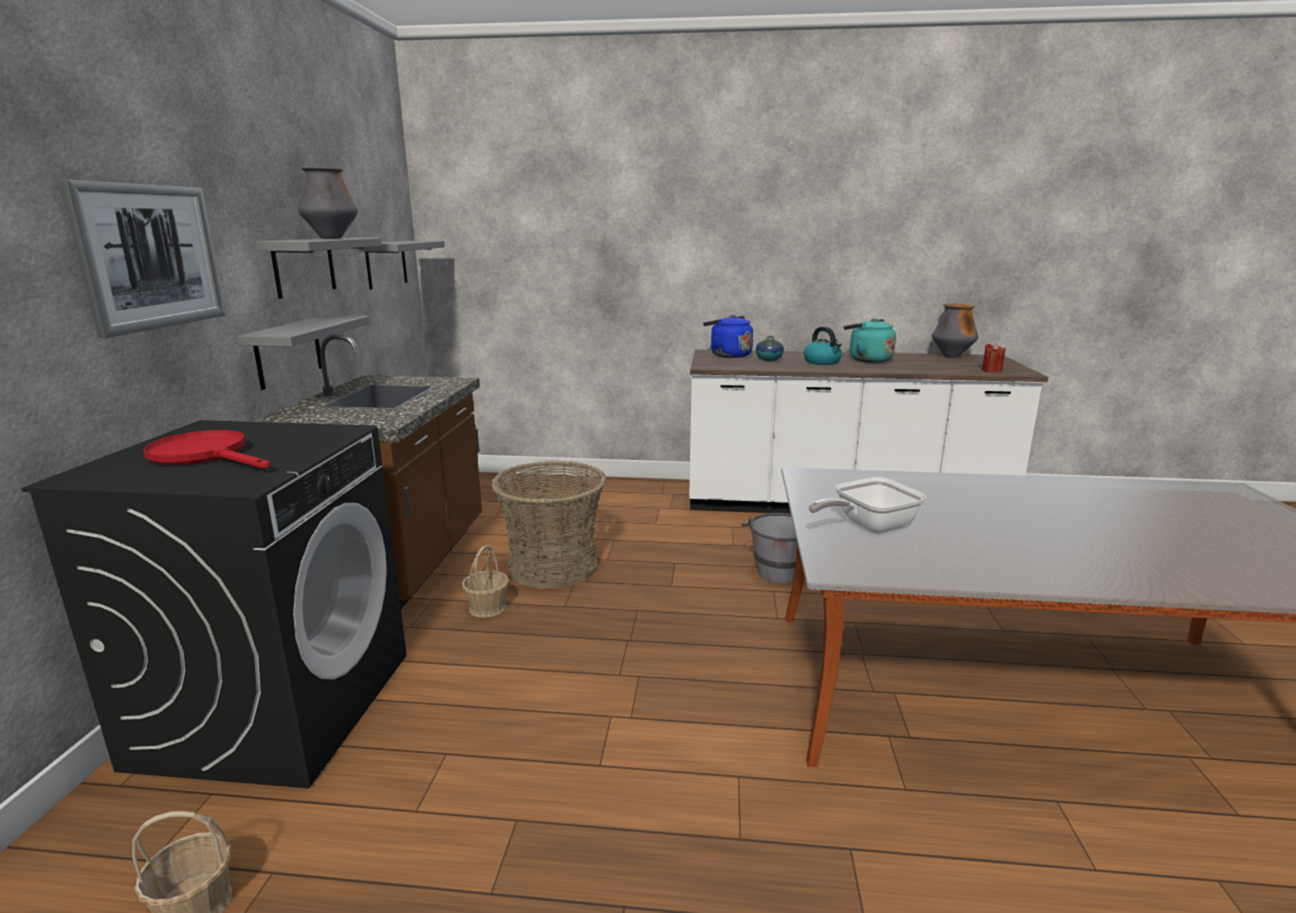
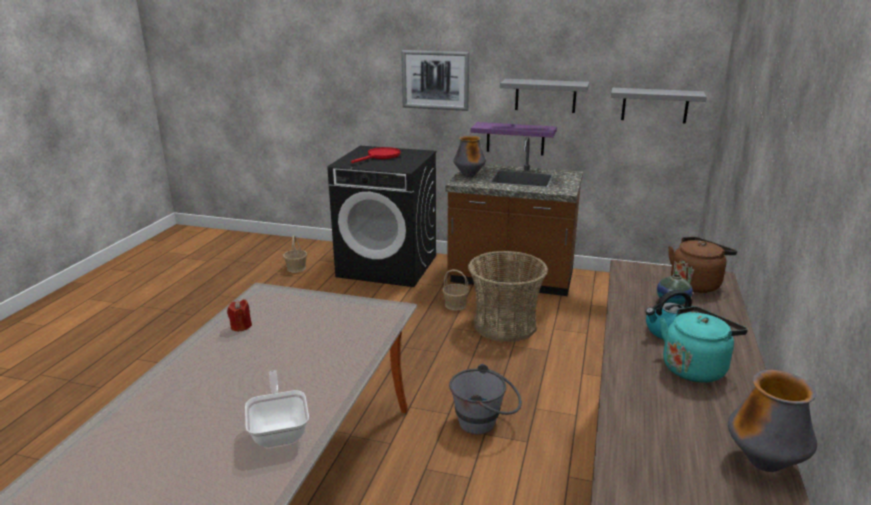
camera: 100 degrees right, 5 degrees up
(289, 351) = (515, 138): grey shelf -> purple shelf
(332, 238) = (555, 82): vase -> vase (469, 175)
(728, 355) = (696, 284): blue kettle -> brown kettle
(868, 526) = (300, 310): frying pan -> frying pan (280, 430)
(991, 370) = (633, 458): red candle -> red candle (241, 326)

